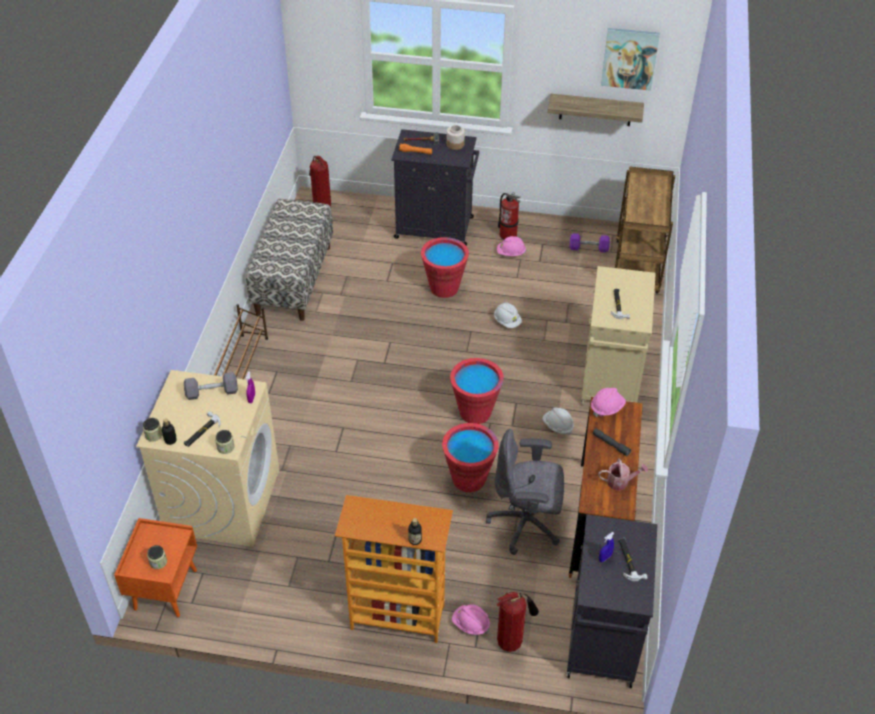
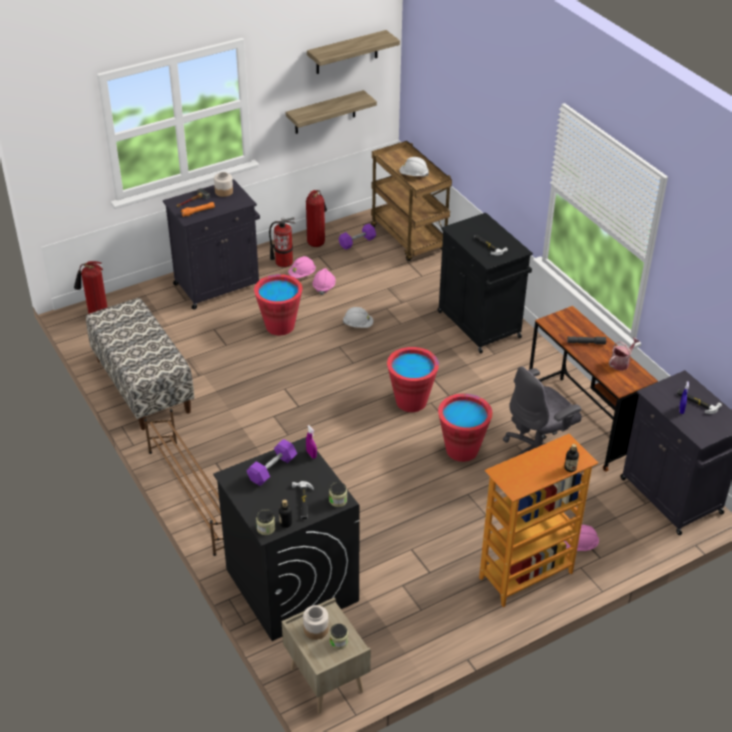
camera: 40 degrees left, 5 degrees down
(155, 541) = (316, 629): none -> jar
(165, 589) = (325, 680): orange nightstand -> beige nightstand
(212, 392) = (272, 469): grey dumbbell -> purple dumbbell
(222, 500) = (290, 584): beige washing machine -> black washing machine
(512, 641) = (619, 537): fire extinguisher -> fire extinguisher (316, 243)
(557, 426) = (480, 377): white hard hat -> white hard hat (413, 175)
(606, 408) = (554, 321): pink hard hat -> pink hard hat (324, 287)
(610, 380) = (480, 326): beige cabinet -> black cabinet
(629, 58) = (347, 52): picture -> shelf

